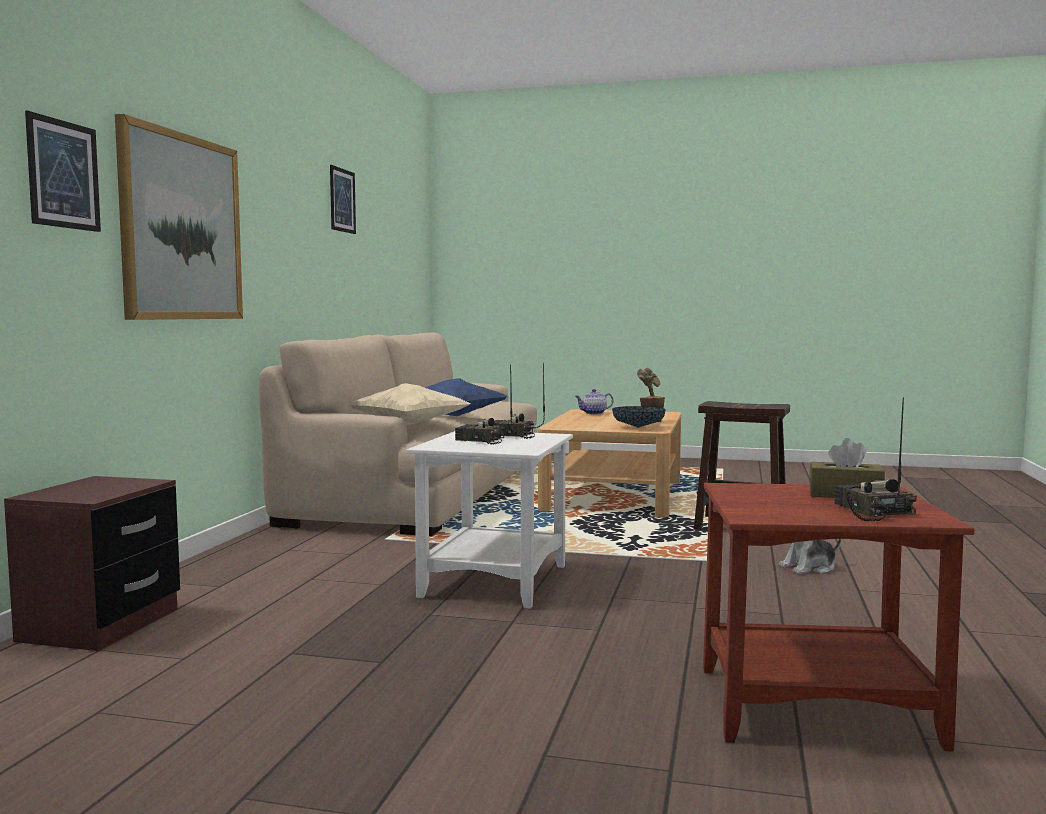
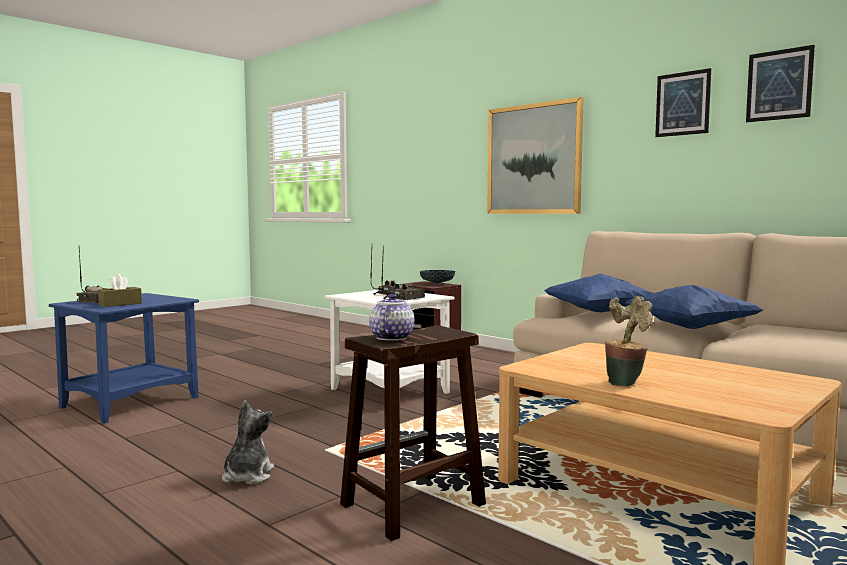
camera: 120 degrees right, 0 degrees up
(63, 174) = (463, 148): picture -> picture (682, 104)
(410, 425) = (599, 312): beige pillow -> blue pillow
(593, 413) = (755, 378): teapot -> teapot (391, 337)
(638, 427) = (561, 367): bowl -> bowl (437, 284)
(815, 705) = (131, 403): brown side table -> blue side table

